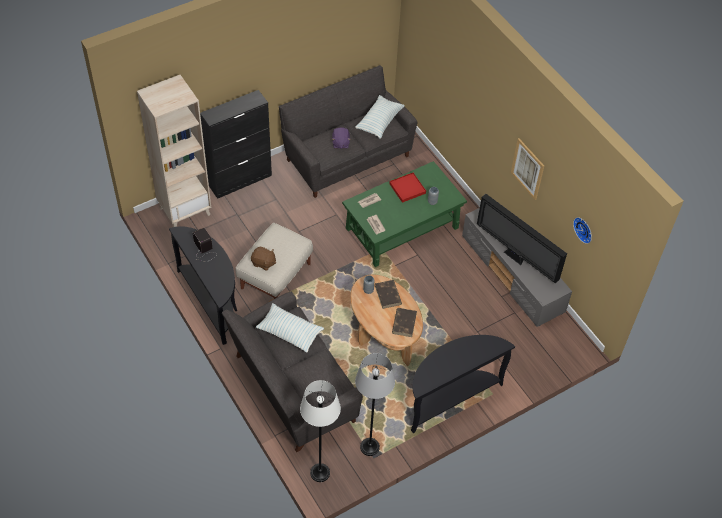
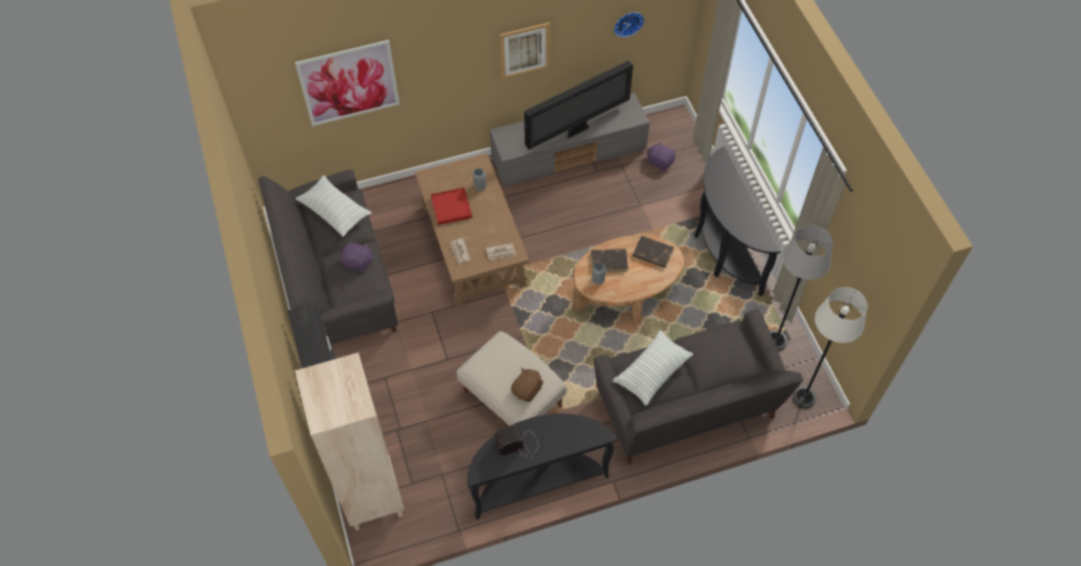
camera: 75 degrees left, 5 degrees up
(402, 227) = (472, 245): green coffee table -> brown coffee table
(447, 70) = (349, 83): none -> picture
(528, 340) = (660, 162): none -> purple plush toy

